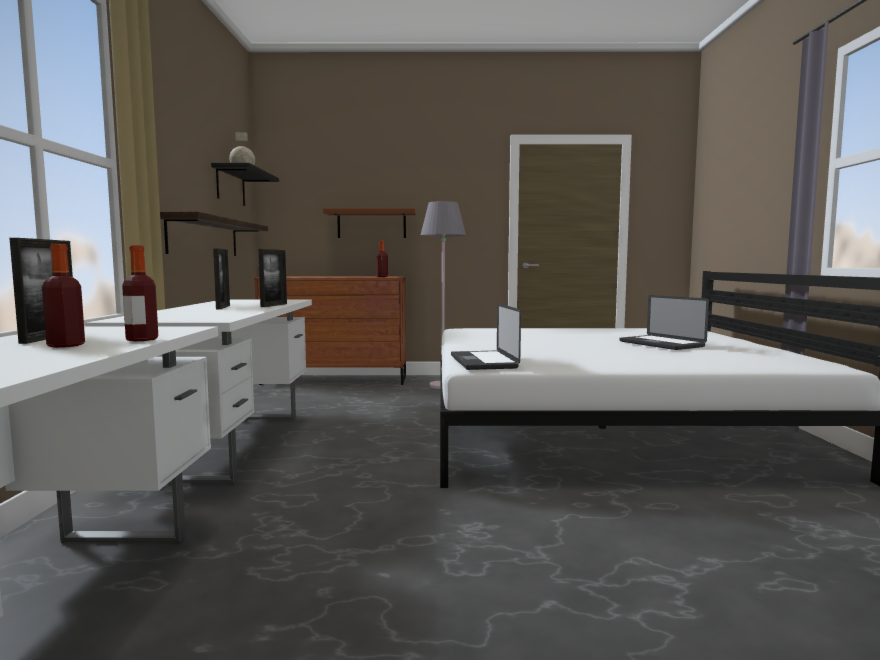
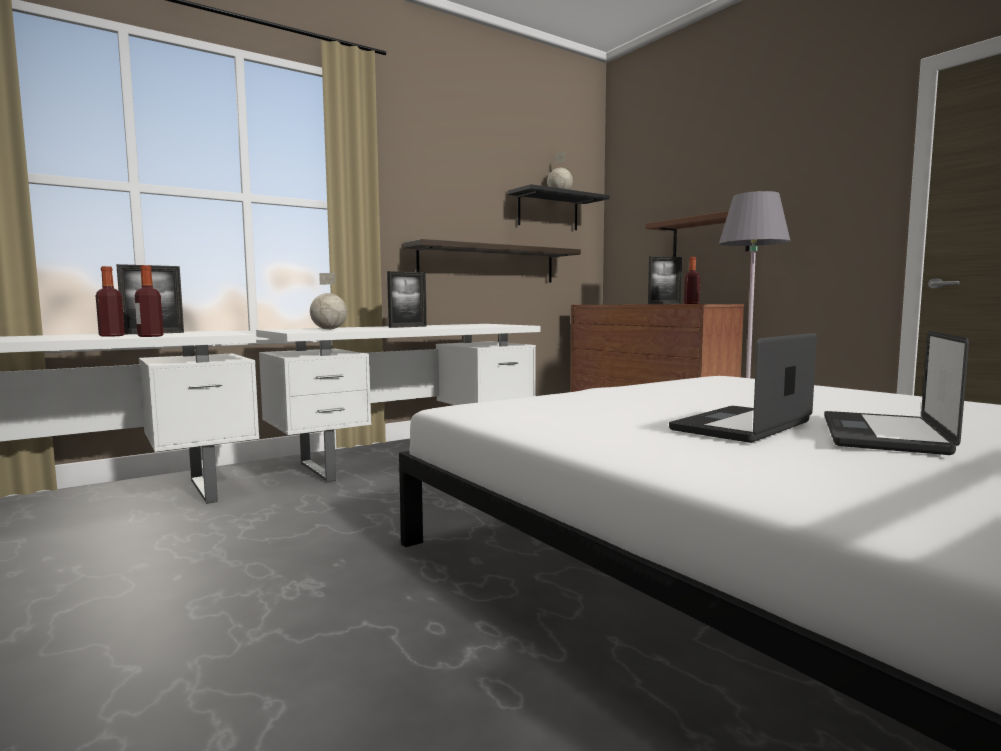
camera: 55 degrees right, 0 degrees up
(192, 315) = (329, 329): none -> globe
(274, 305) = (449, 327): picture frame -> picture frame (664, 304)
(483, 362) = (492, 405): laptop -> laptop (742, 426)

